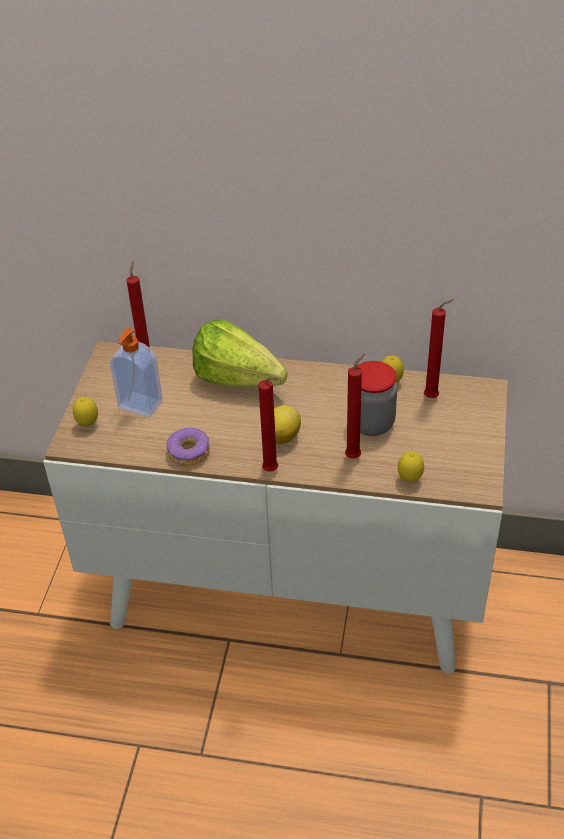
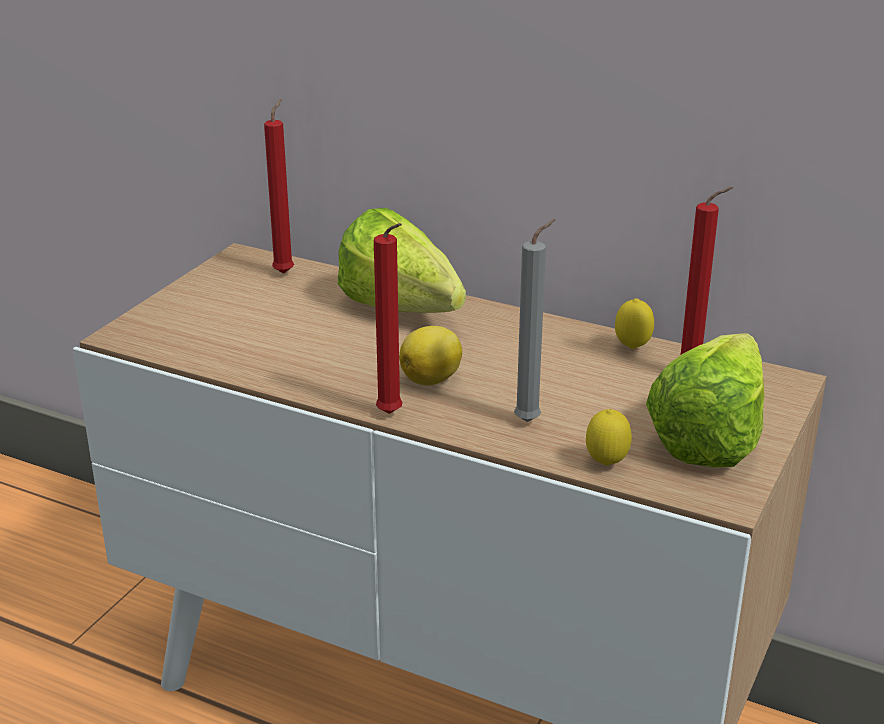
camera: 15 degrees right, 15 degrees down
(88, 424) = (160, 320): lemon -> none
(139, 405) = (245, 313): soap dispenser -> none
(189, 452) = (281, 373): donut -> none
(355, 456) = (531, 420): red candle -> grey candle
(371, 423) = (578, 389): jar -> none
(462, 439) = (718, 432): none -> lettuce

